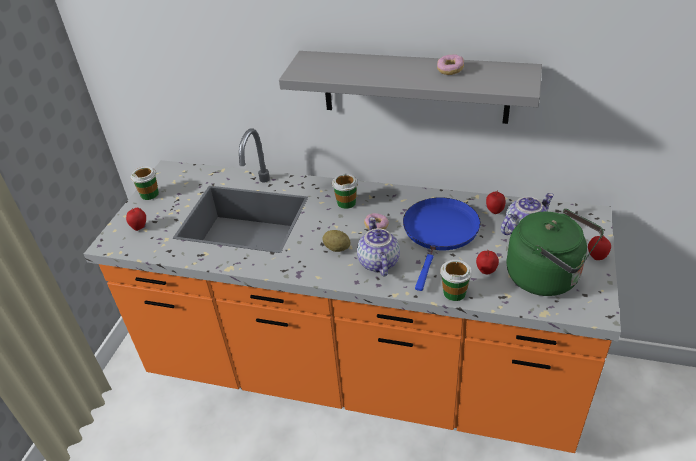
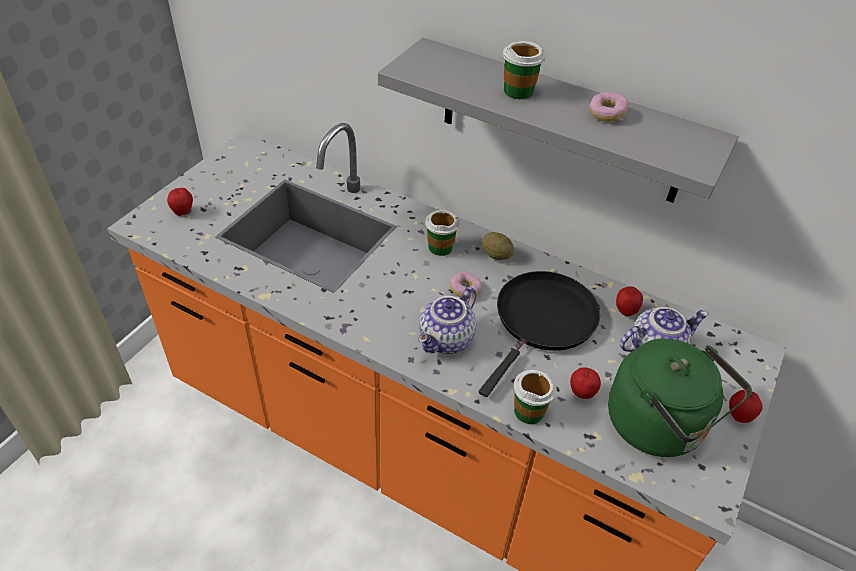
camera: 10 degrees right, 5 degrees up
(150, 194) = (212, 172): cup -> cup (518, 91)
(337, 248) = (404, 306): potato -> potato (496, 255)
(377, 262) = (447, 340): teapot -> teapot turned 150 degrees counterclockwise
(440, 232) = (543, 321): blue frying pan -> black frying pan

